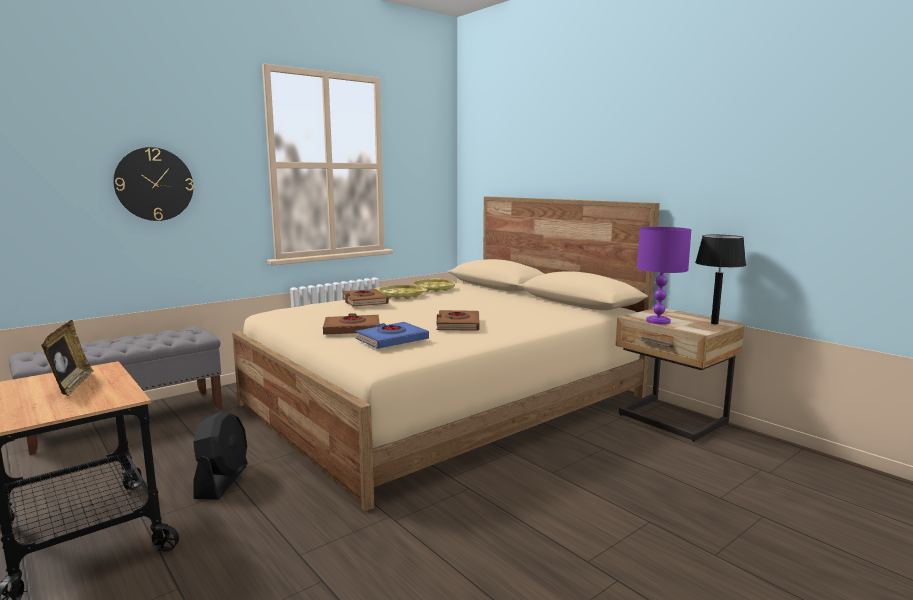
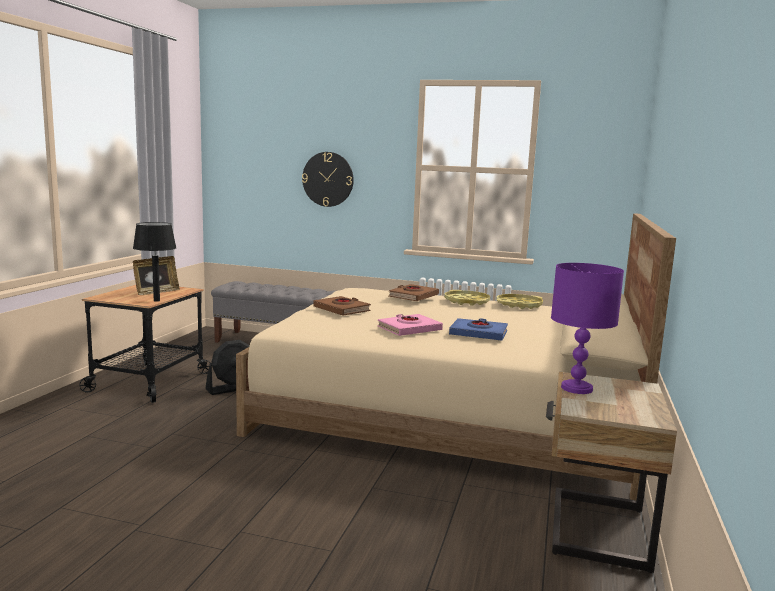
camera: 55 degrees right, 0 degrees up
(392, 340) = (329, 321): blue book -> blue book (478, 334)
(458, 325) = (409, 329): brown book -> pink book
(714, 323) = (632, 414): black table lamp -> black table lamp (157, 300)

